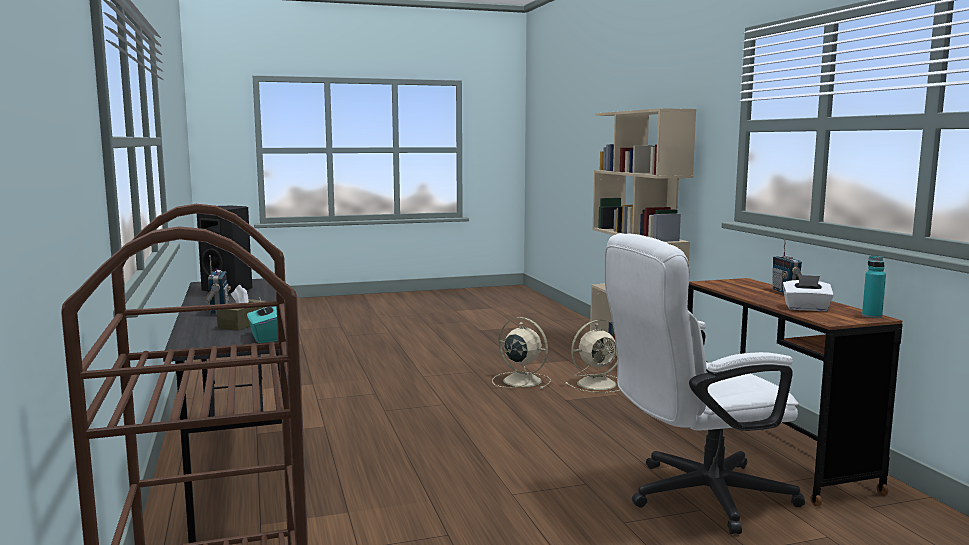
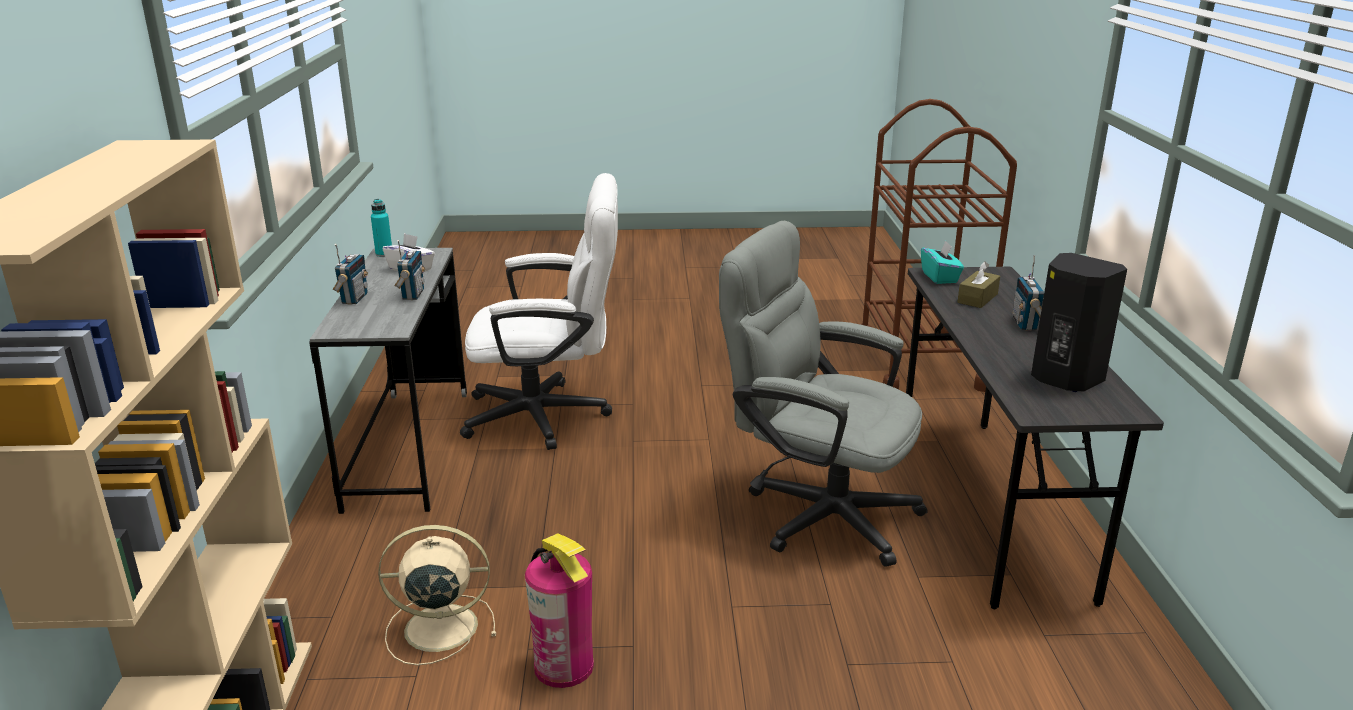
camera: 165 degrees left, 15 degrees up
(395, 451) = (816, 511): none -> grey office chair
(520, 380) = (564, 666): beige fan -> fire extinguisher
(750, 296) = (412, 294): none -> radio
(772, 453) = (409, 448): brown desk -> grey desk

